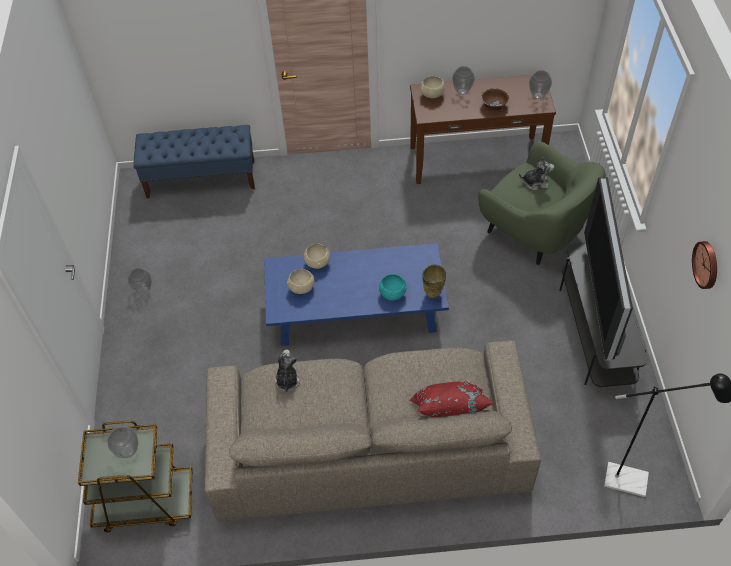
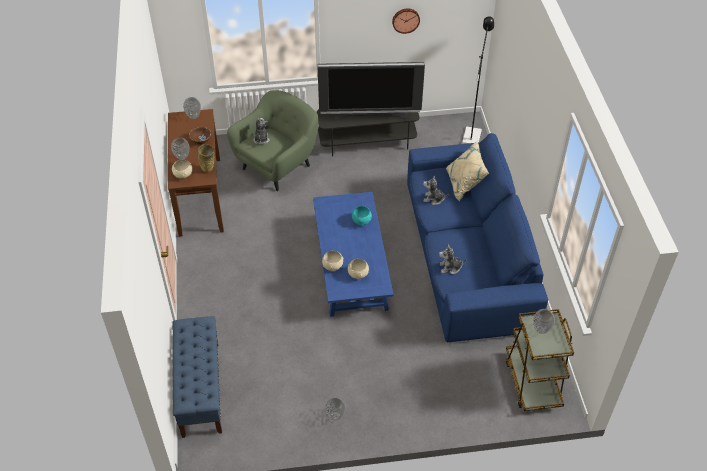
camera: 95 degrees left, 5 degrees down
(369, 445) = (466, 254): beige sofa -> blue sofa
(417, 370) = (433, 199): none -> plush toy
(432, 295) = (362, 199): beige vase -> beige vase (208, 170)
(449, 413) = (464, 184): red pillow -> beige pillow

